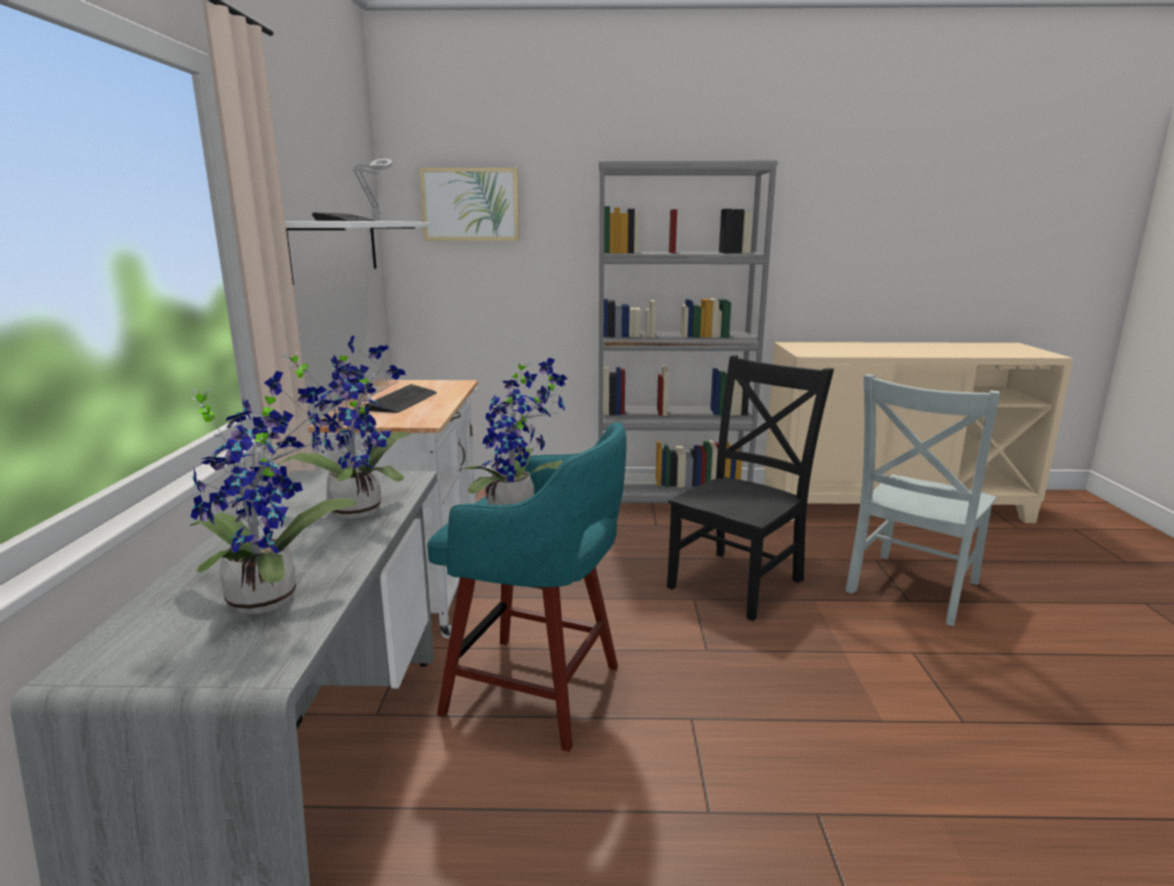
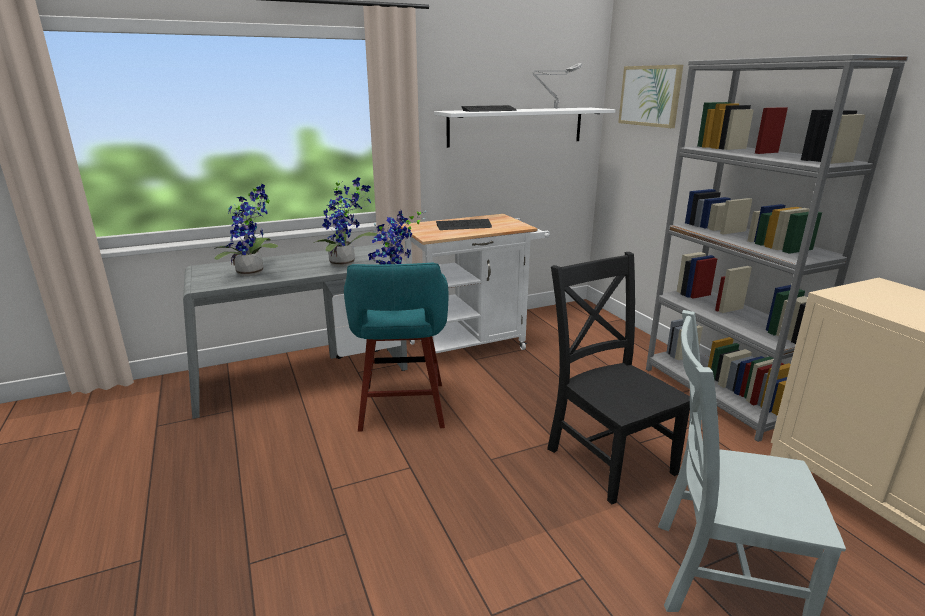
camera: 65 degrees right, 5 degrees up
(739, 581) = (607, 457): black chair -> black chair turned 135 degrees counterclockwise

